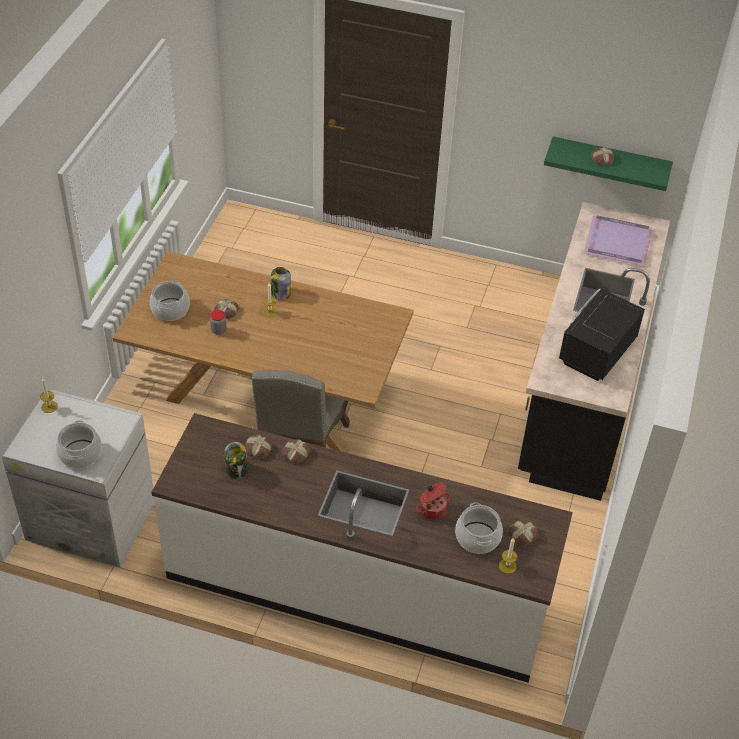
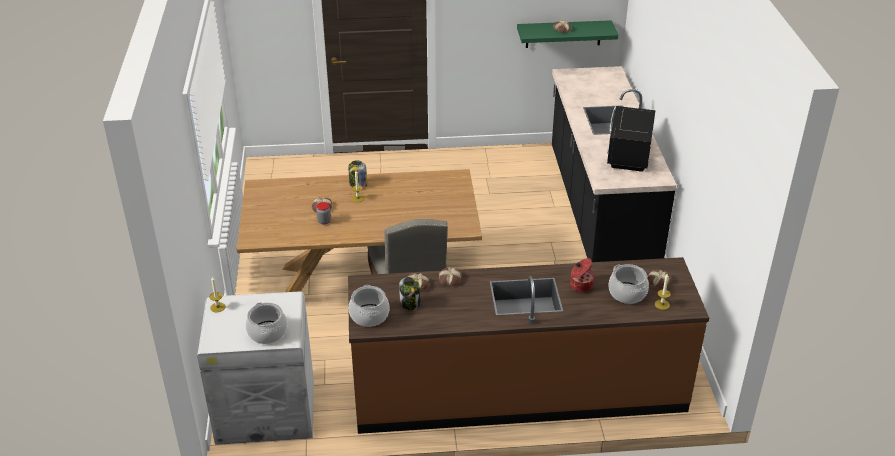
camera: 20 degrees left, 10 degrees down
(170, 310) = (274, 218): cooking pot -> cooking pot (369, 315)
(357, 588) = (518, 390): white counter -> brown counter
(618, 243) = (596, 87): purple tray -> none

